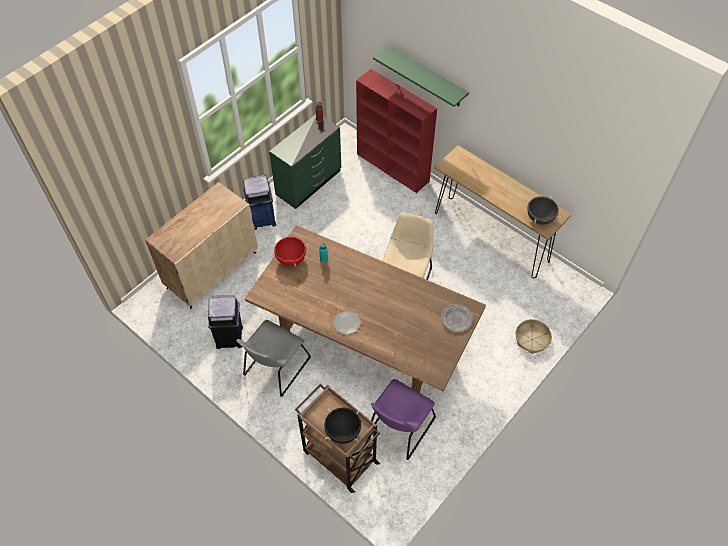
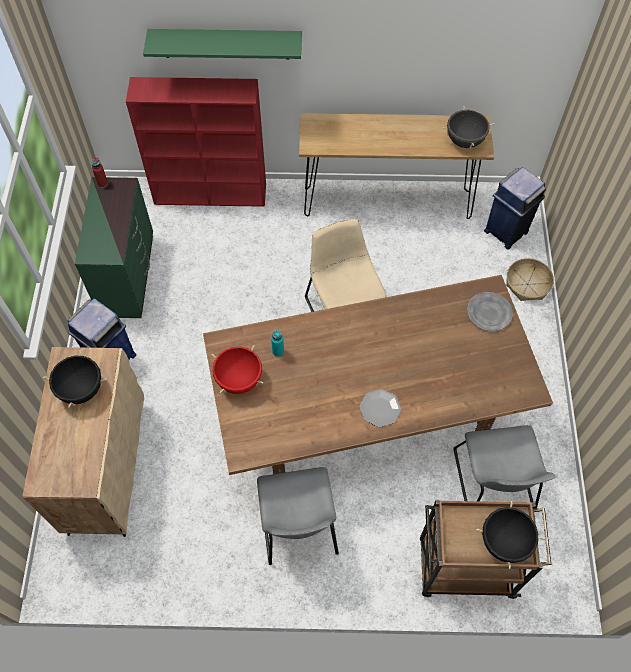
camera: 40 degrees left, 5 degrees up
(213, 210) = (81, 390): none -> black cooking pot
(230, 337) = (209, 532): blue trash can -> blue trash can (506, 231)
(399, 429) = (494, 484): purple chair -> grey chair

